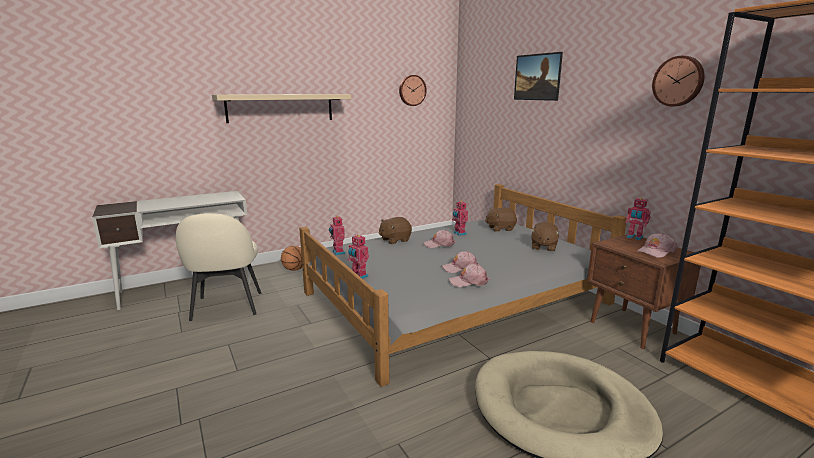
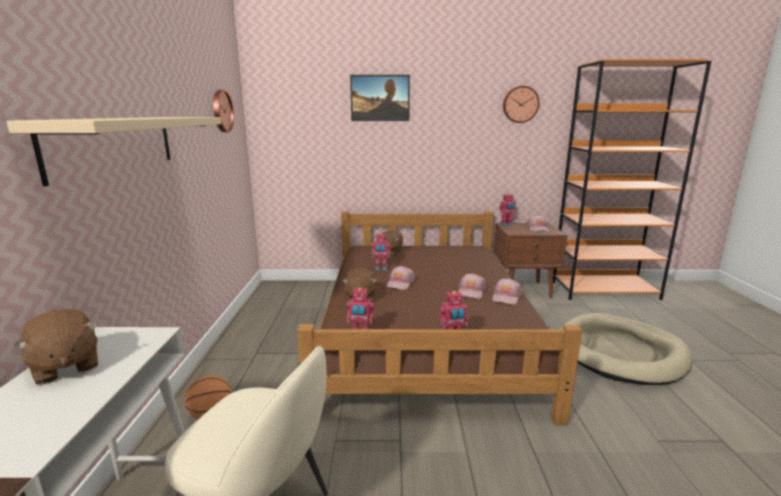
camera: 60 degrees left, 0 degrees up
(454, 298) = (423, 332): grey bed -> brown bed
(543, 247) = (452, 254): brown plush toy -> brown plush toy (65, 367)

